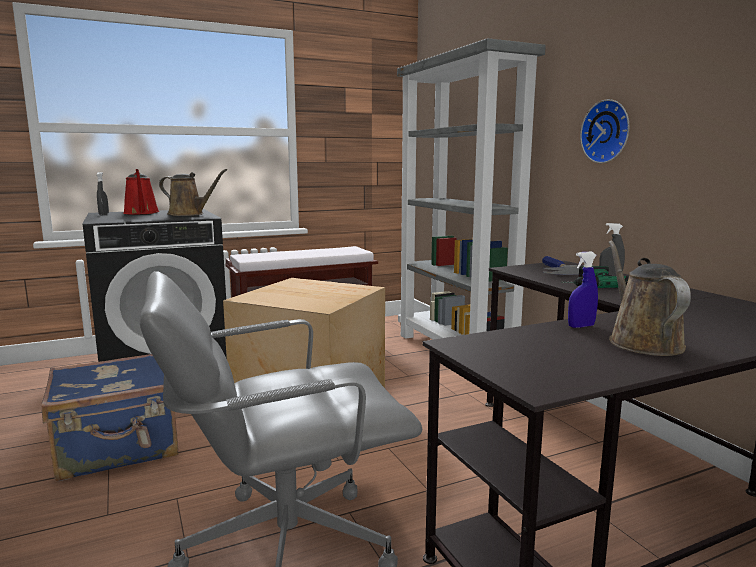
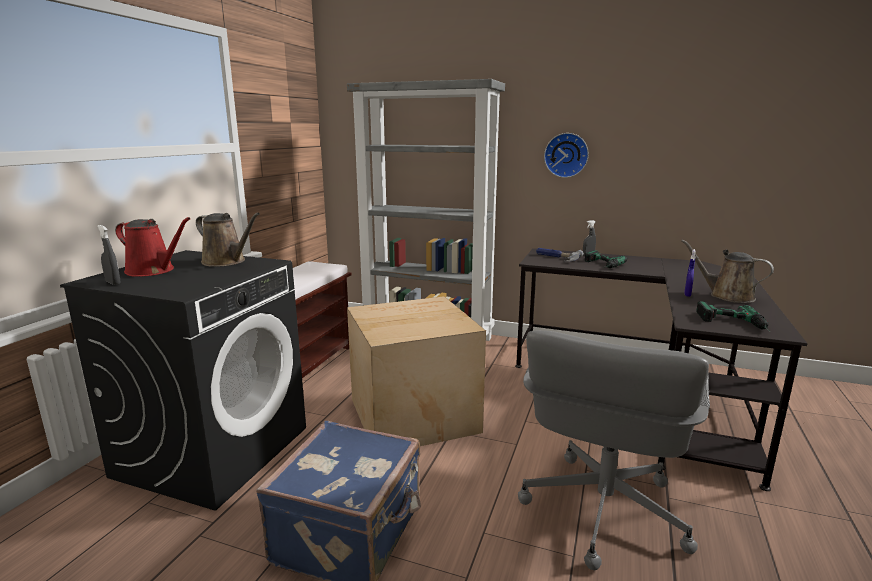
camera: 45 degrees left, 5 degrees up
(189, 214) = (226, 262): brown watering can -> brown watering can turned 60 degrees clockwise
(511, 360) = (733, 324): none -> power drill

